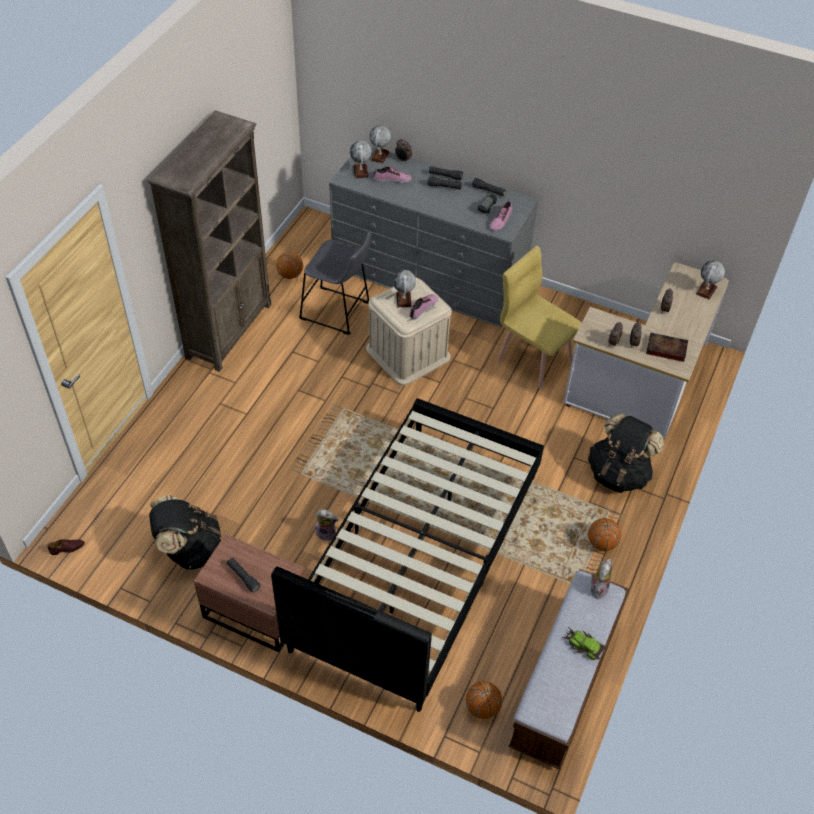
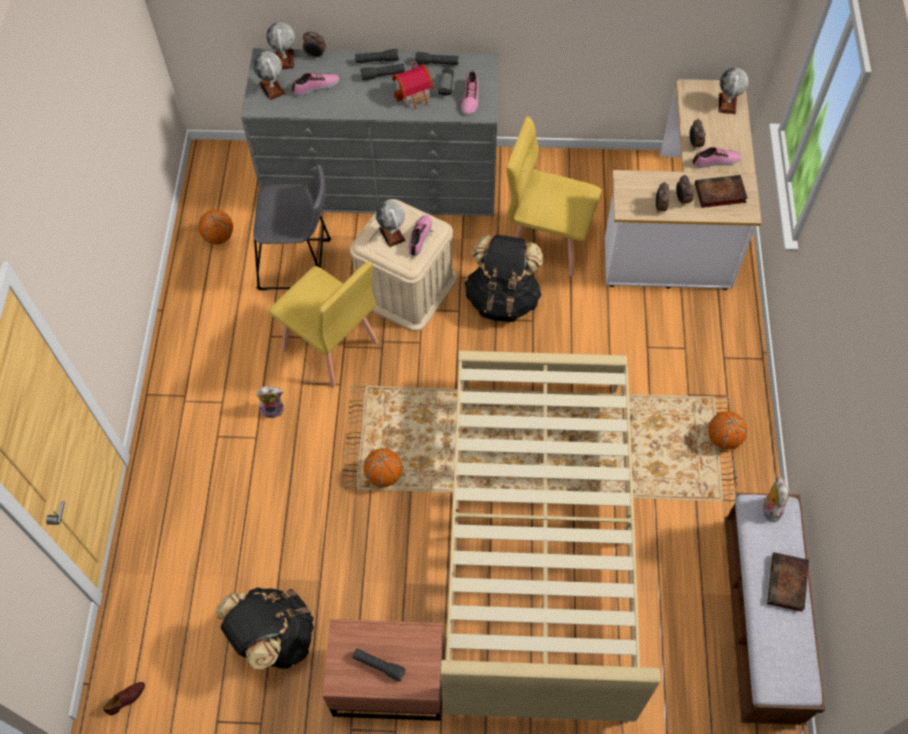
camera: 20 degrees left, 10 degrees up
(229, 330) = (181, 337): brown bookcase -> none
(326, 533) = (422, 550): plush toy -> plush toy (273, 409)
(332, 373) = (330, 346): none -> yellow chair
(417, 559) = (538, 540): black bed -> beige bed
(461, 206) = (415, 94): none -> toy house
(482, 707) = (691, 687): basketball -> basketball (384, 475)
(583, 645) = (787, 584): toy car -> book
(618, 473) = (702, 347): black backpack -> black backpack (503, 299)
(675, 326) = (716, 161): none -> shoe

